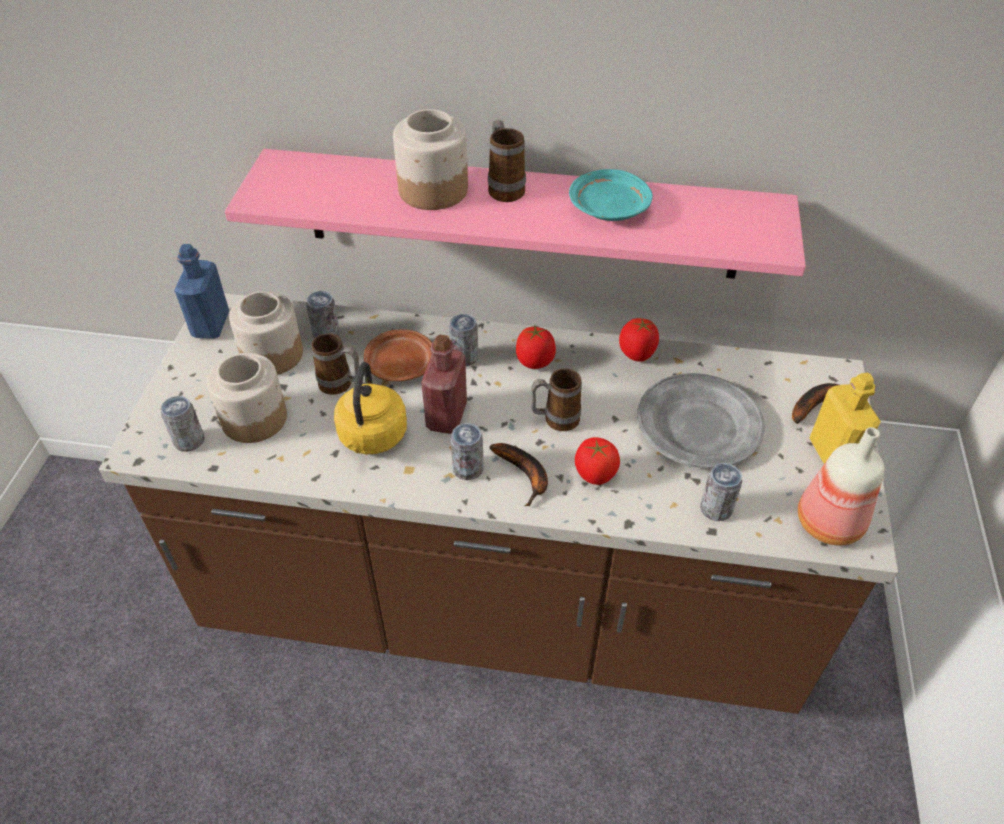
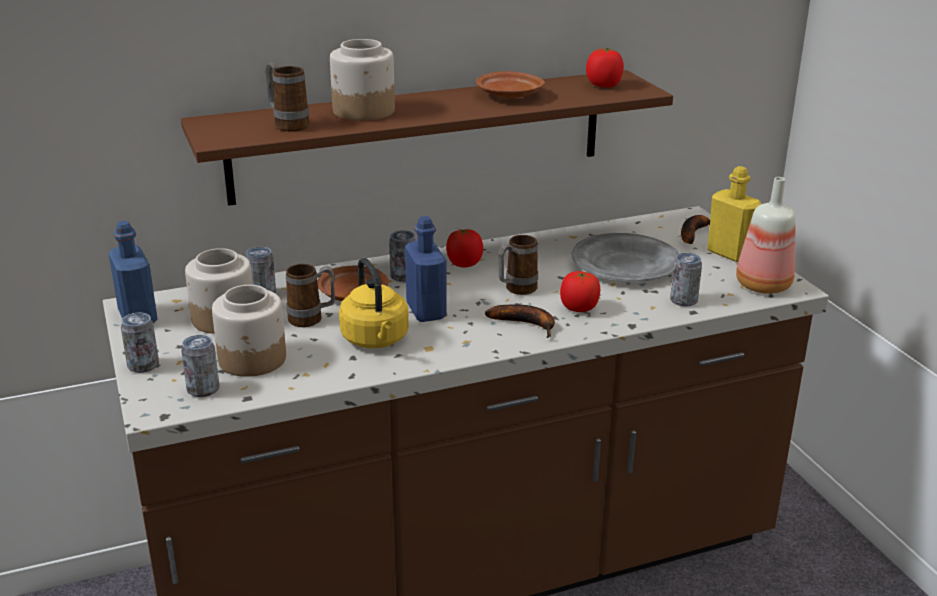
camera: 30 degrees left, 20 degrees down
(446, 416) = (426, 311): red bottle -> blue bottle
(468, 469) = (477, 334): can -> can (143, 366)
(504, 187) = (418, 100): mug -> mug (287, 124)
(521, 215) = (419, 136): pink shelf -> brown shelf
(609, 209) = (510, 96): turquoise plate -> brown plate
(637, 354) = (539, 240): tomato -> tomato (604, 85)

